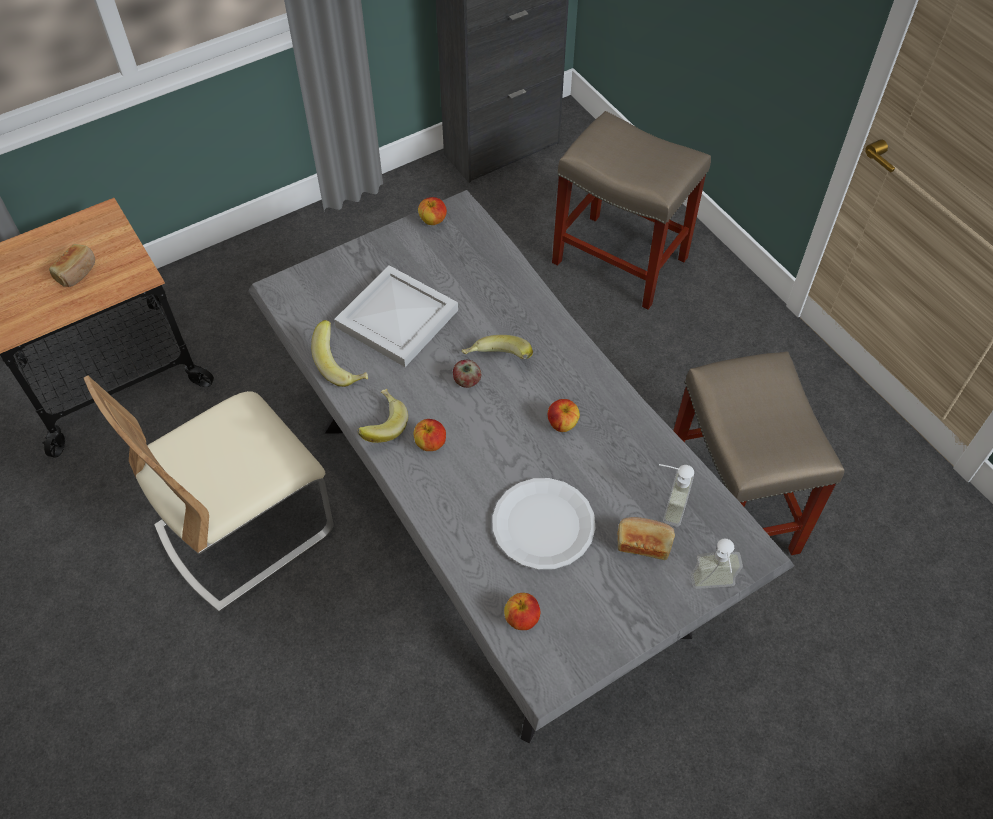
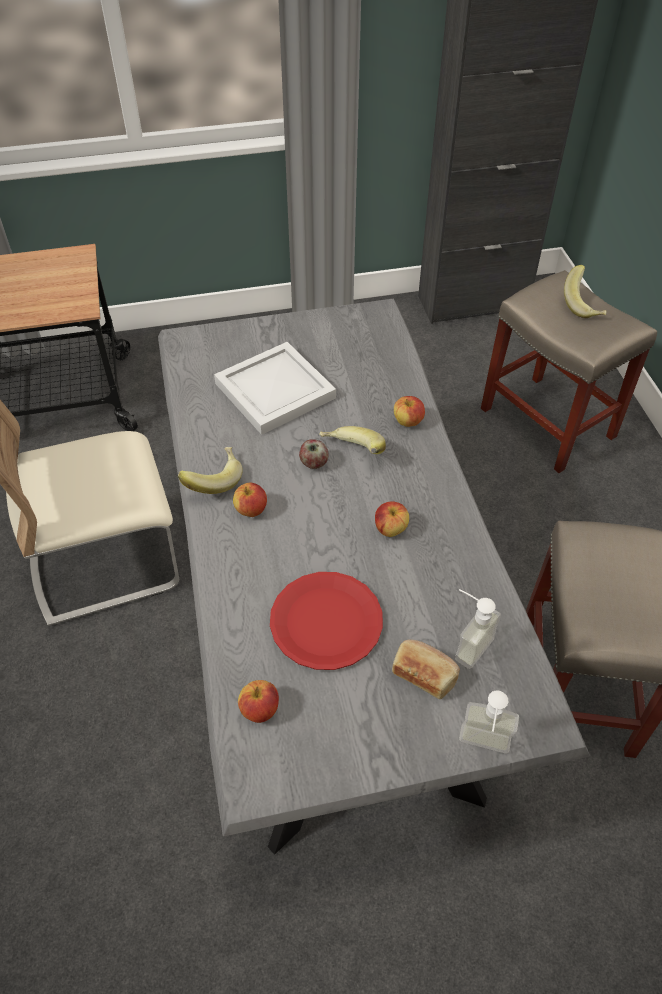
camera: 20 degrees right, 5 degrees down
(77, 272) = (34, 292): bread -> none
(343, 365) = (205, 418): banana -> banana (584, 305)
(433, 220) = (349, 316): apple -> apple (408, 422)
(543, 524) = (326, 621): white plate -> red plate

